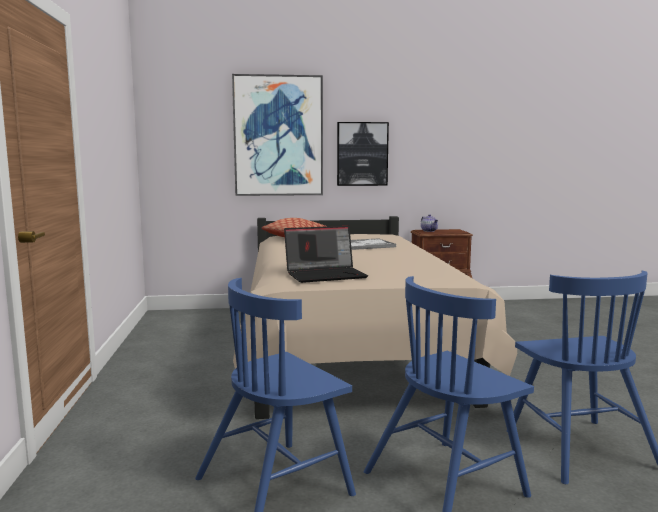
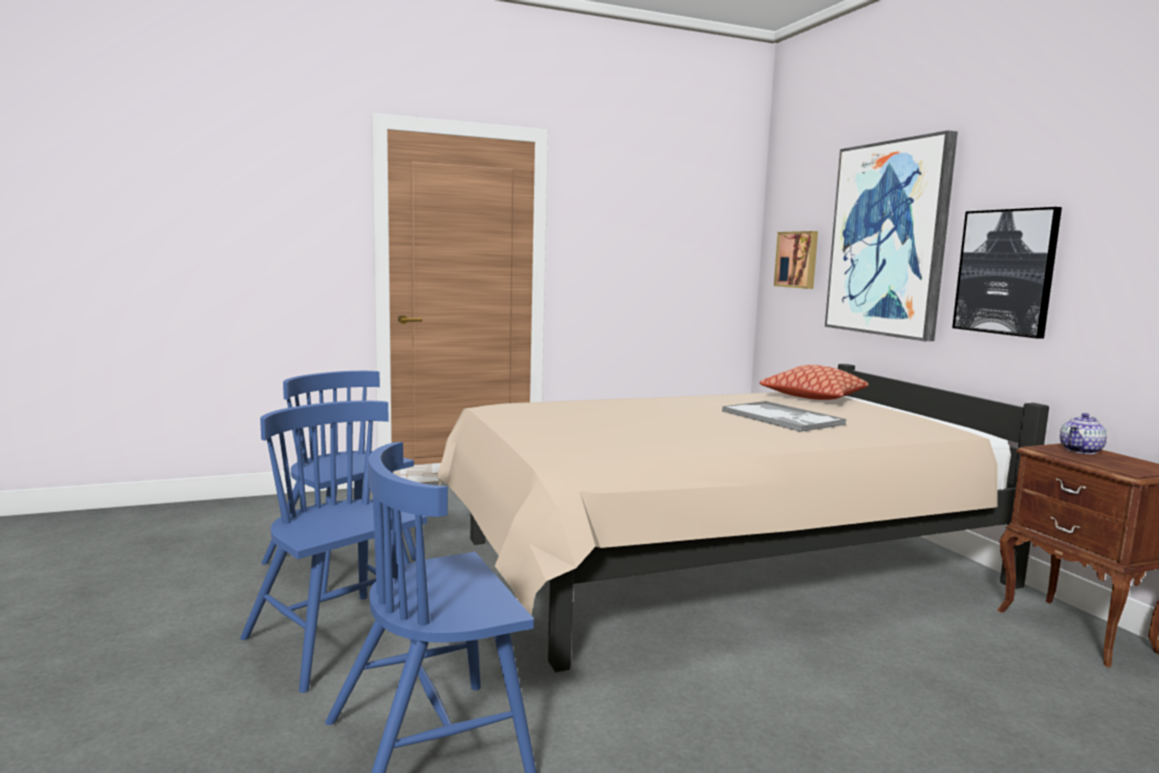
camera: 75 degrees right, 0 degrees up
(188, 150) = (797, 259): none -> picture
(326, 275) = (544, 413): laptop -> none

